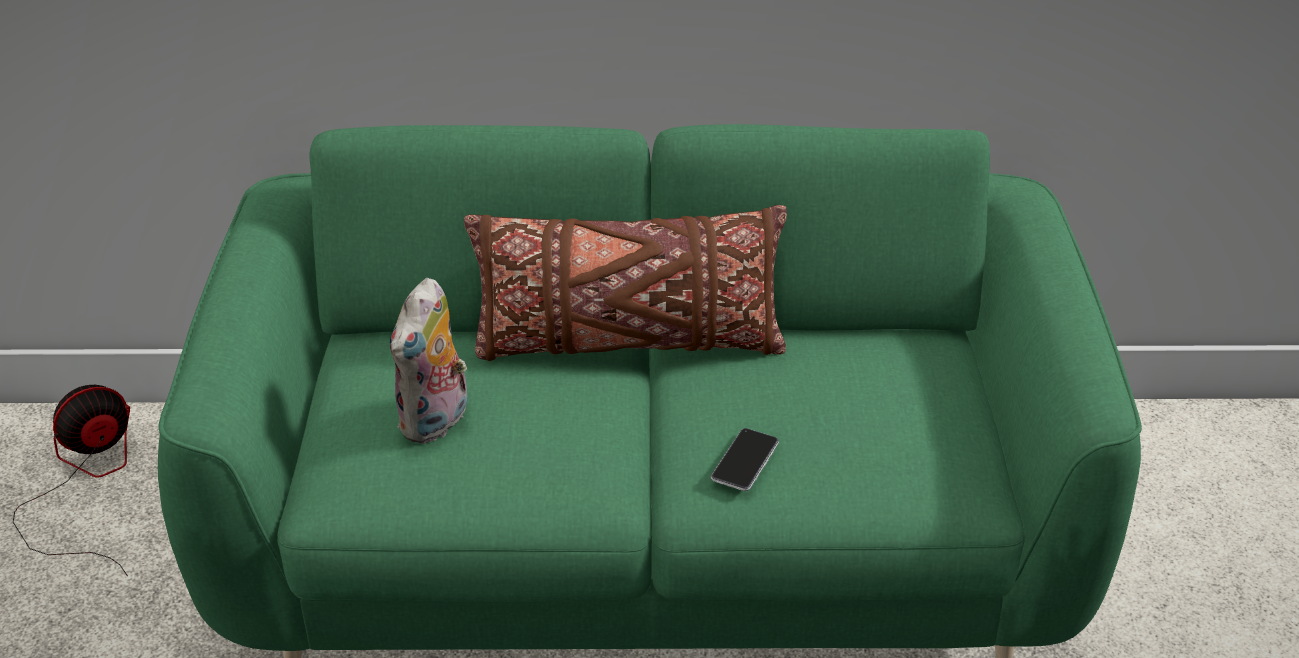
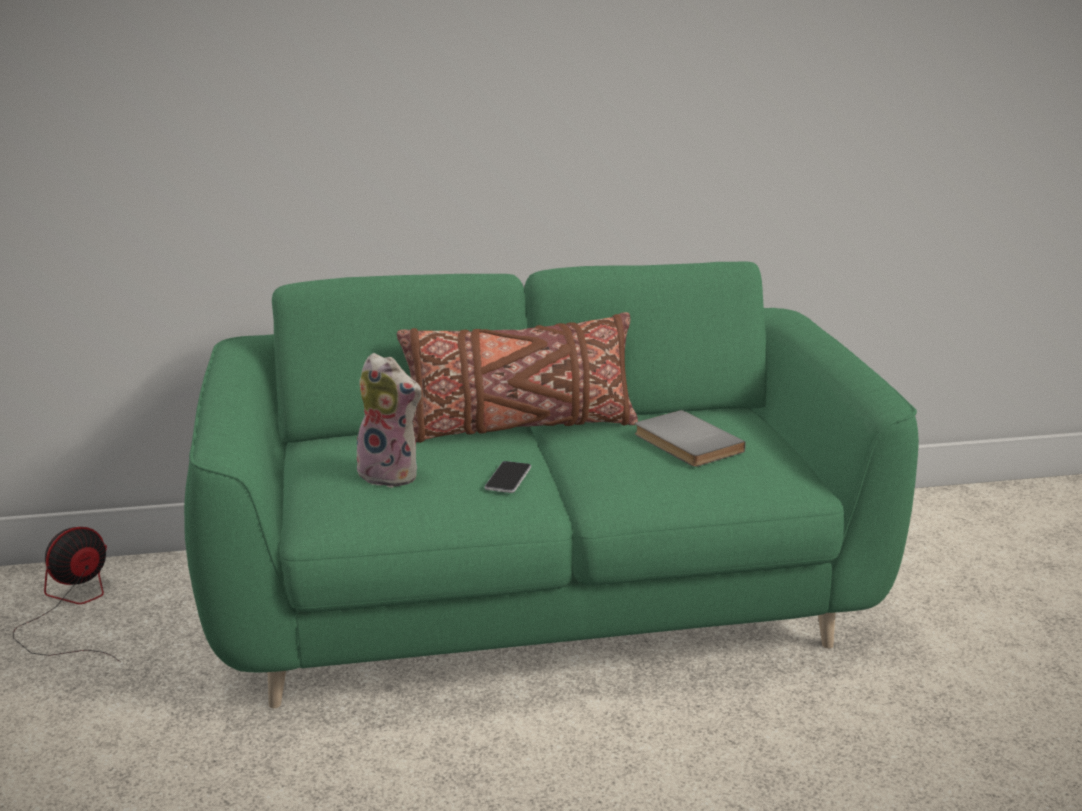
camera: 10 degrees left, 15 degrees down
(436, 422) = (392, 474): plush toy -> plush toy turned 75 degrees counterclockwise
(745, 461) = (633, 476): phone -> phone (508, 478)
(833, 404) = (685, 443): none -> grey book

